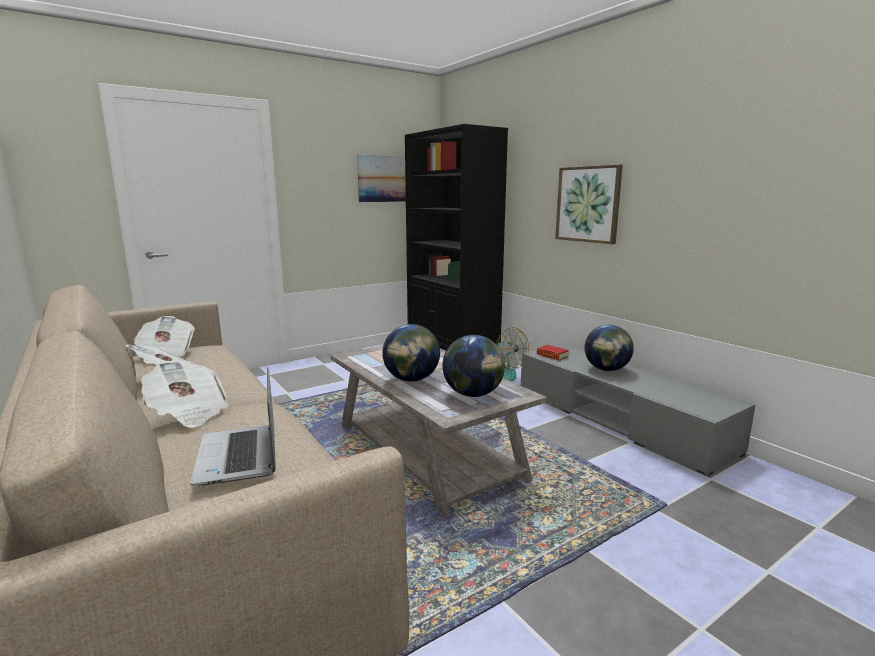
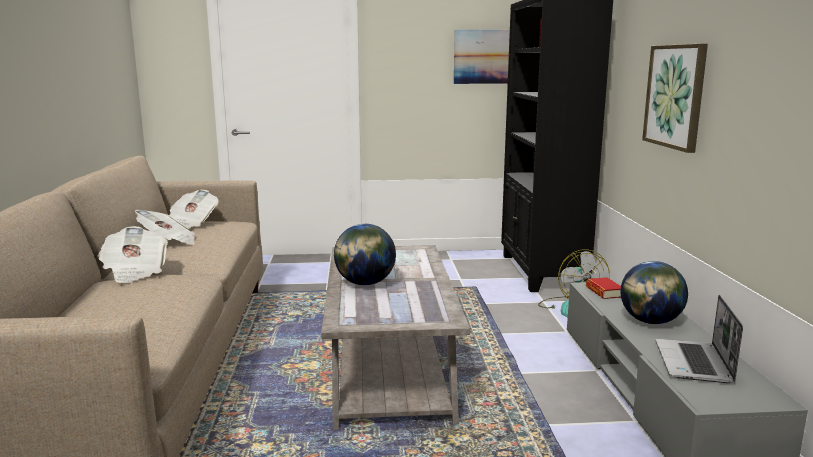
camera: 30 degrees right, 0 degrees up
(239, 456) = (115, 310): laptop -> laptop (694, 363)
(473, 394) = (398, 309): globe -> none

